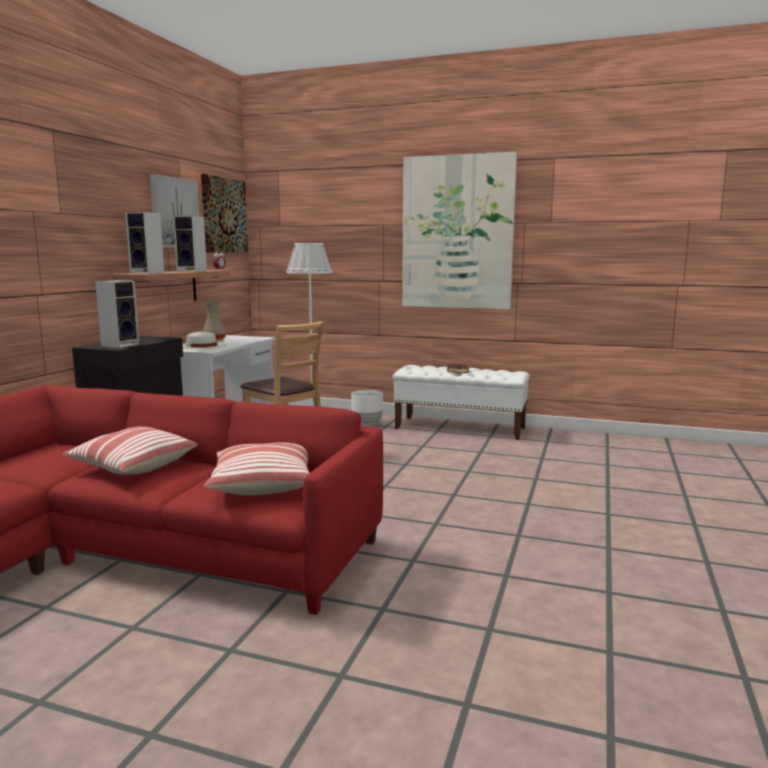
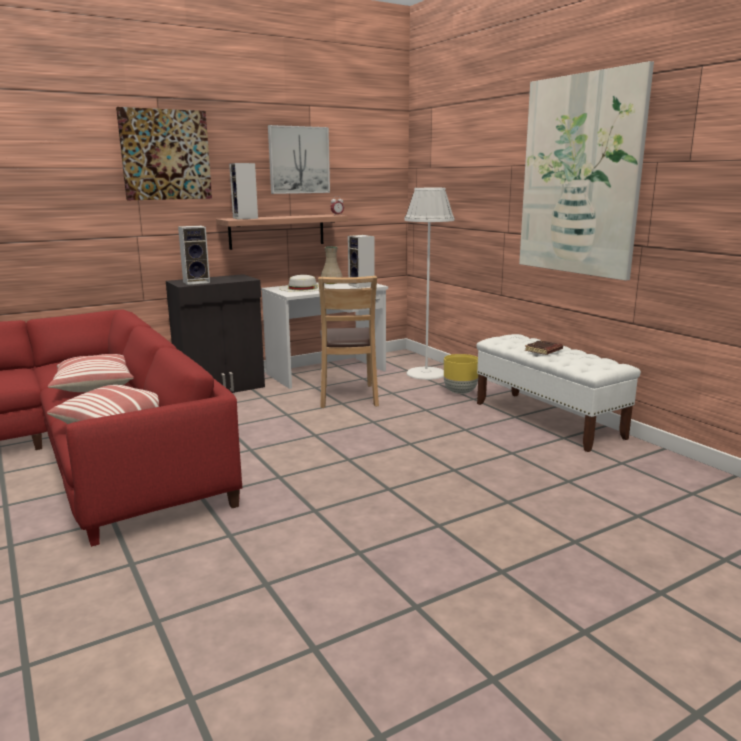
camera: 40 degrees right, 5 degrees up
(193, 271) = (304, 216): speaker -> speaker (362, 285)
(223, 215) = (370, 158): picture -> picture (165, 155)
(367, 424) = (460, 392): white planter -> yellow planter

